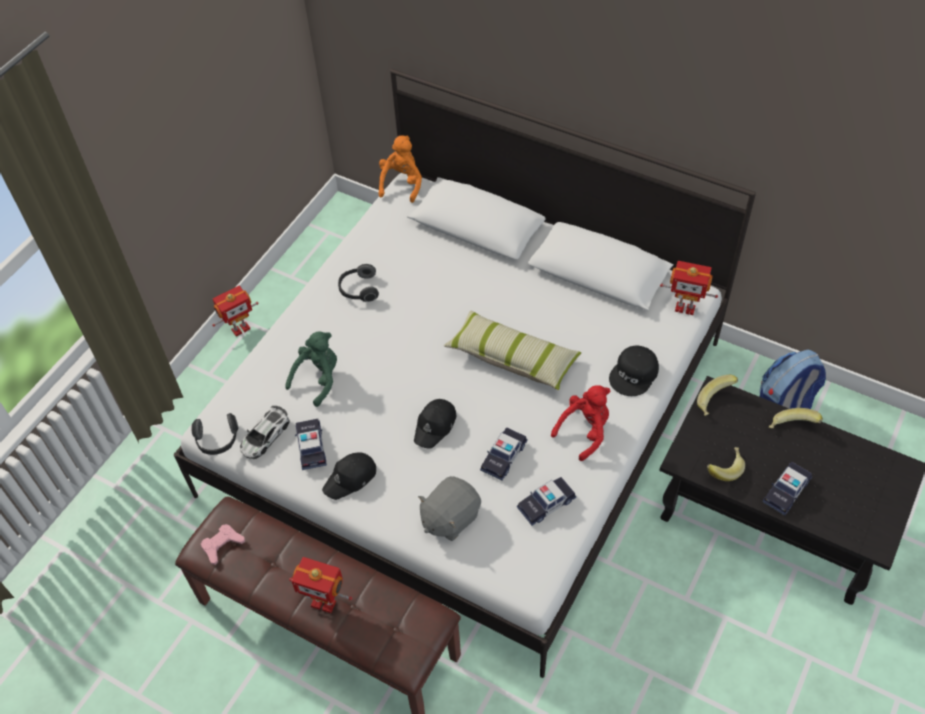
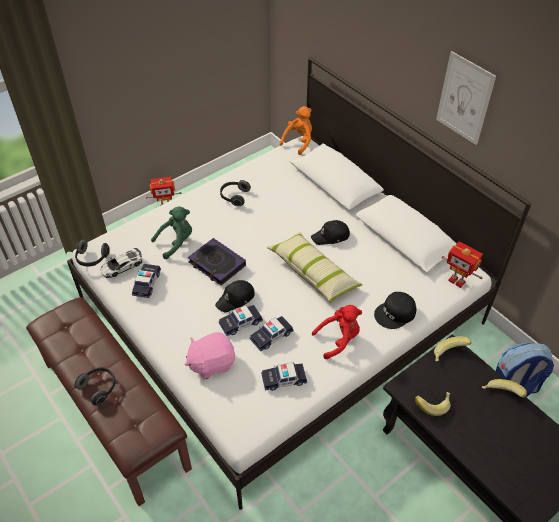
camera: 20 degrees right, 5 degrees down
(222, 545) = (58, 326): pink game controller -> none
(324, 602) = (99, 388): toy robot -> headphones
(351, 478) = (160, 313): black cap -> black cap (331, 236)
(388, 389) = (217, 264): none -> book
(450, 517) = (211, 363): grey plush toy -> pink plush toy
(640, 87) = (464, 98): none -> picture
(786, 491) = (474, 440): toy car -> toy car (240, 323)

